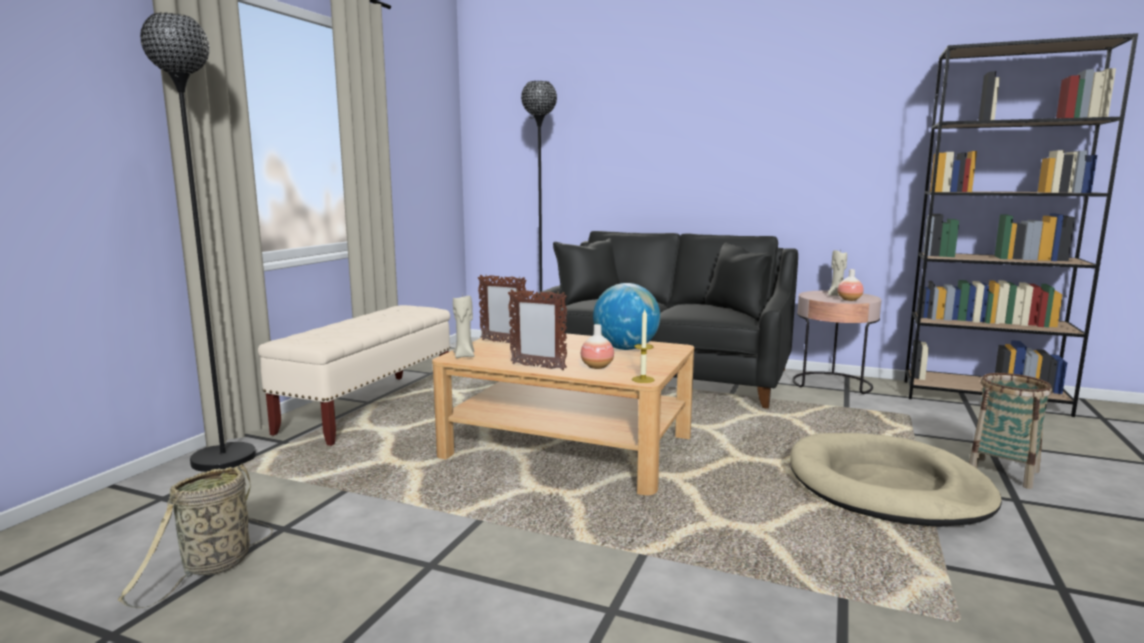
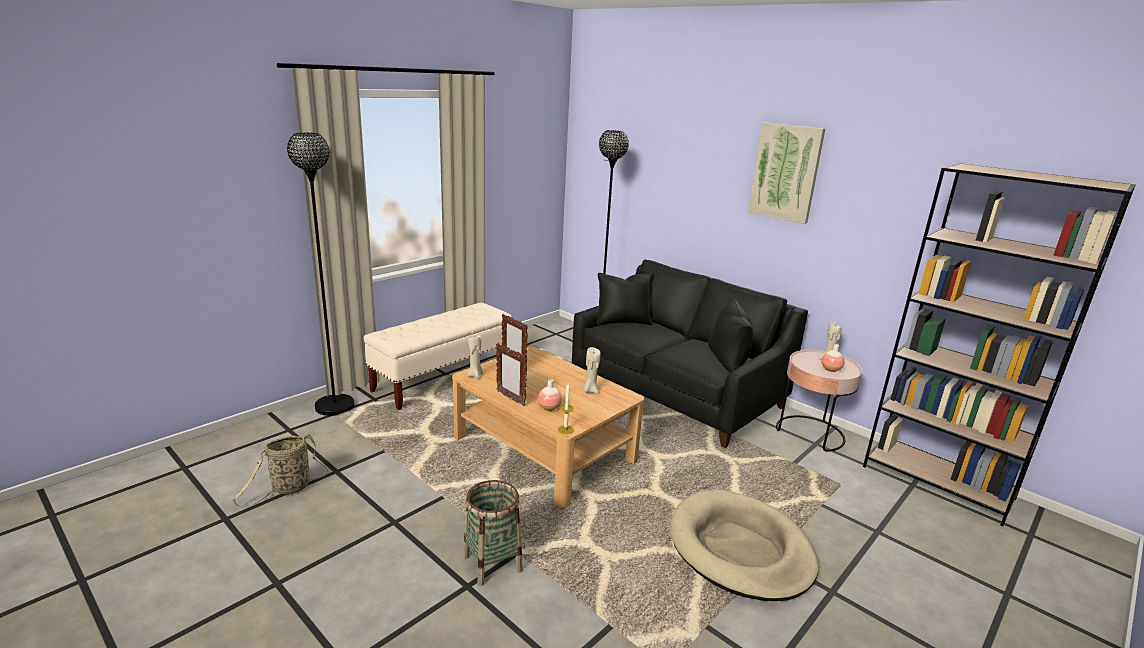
camera: 20 degrees right, 10 degrees up
(625, 348) = (590, 390): globe -> beige candle
(748, 102) = (786, 172): none -> picture
(1002, 472) = (853, 563): basket -> basket (492, 563)

